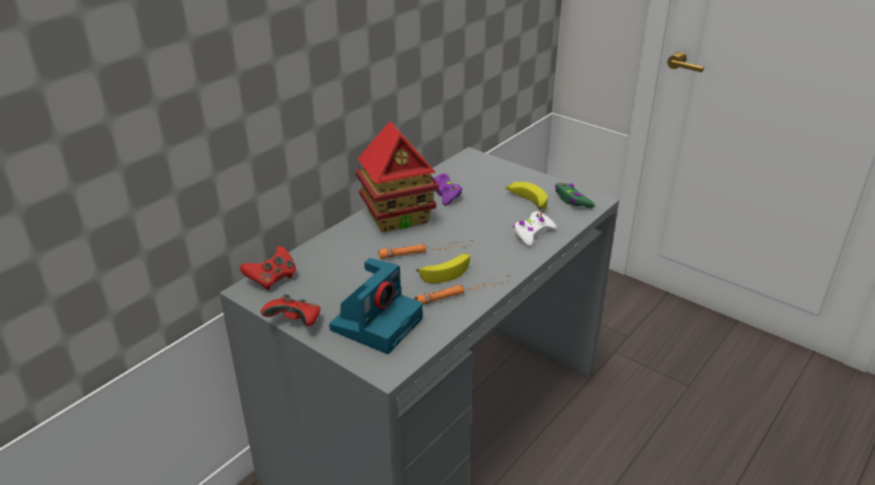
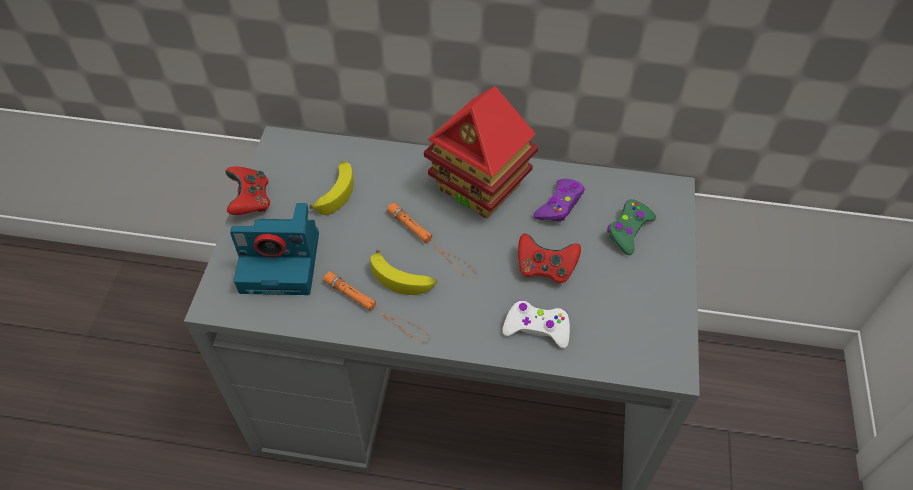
camera: 60 degrees right, 20 degrees up
(272, 279) = (306, 149): red game controller -> red game controller (545, 268)
(526, 201) = (608, 291): banana -> banana (335, 191)
(572, 200) = (650, 341): green game controller -> green game controller (628, 230)

